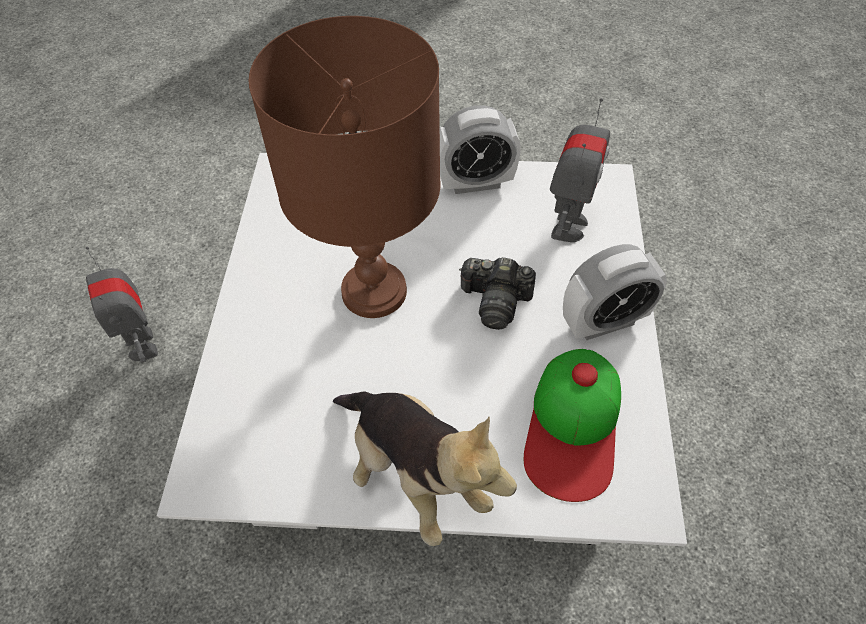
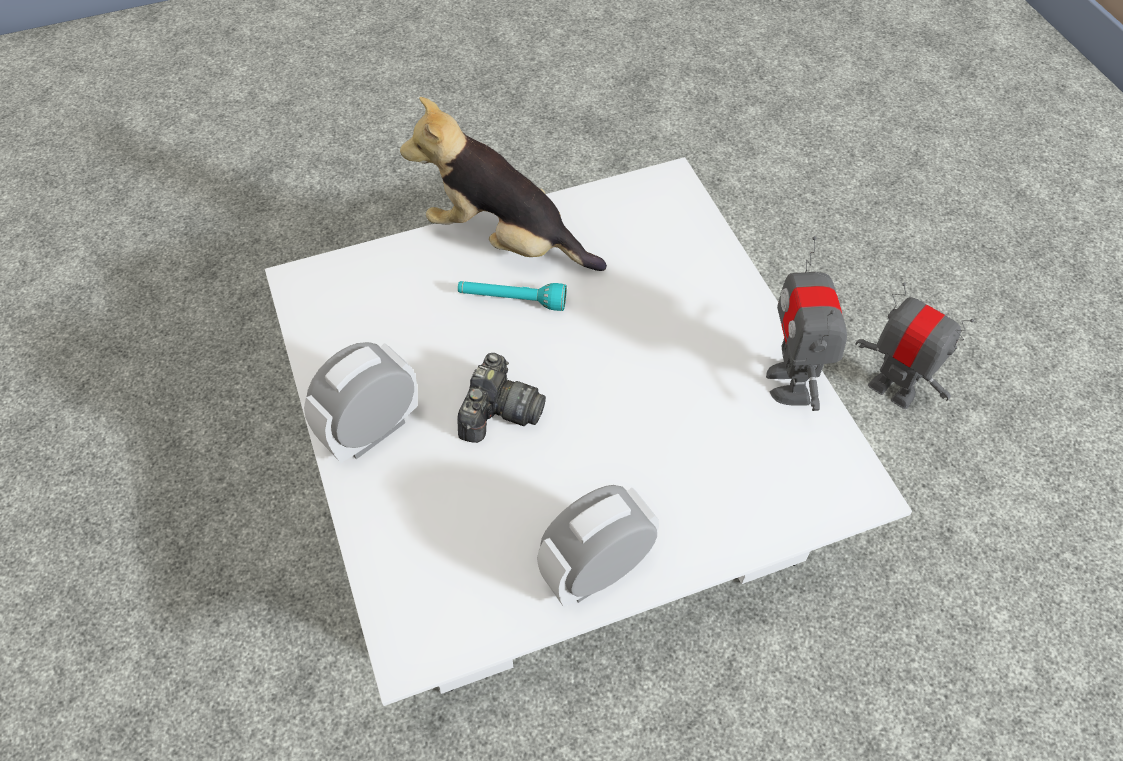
camera: 155 degrees right, 0 degrees up
(374, 292) = (633, 376): brown table lamp -> none
(439, 399) = (512, 300): none -> turquoise flashlight
(495, 301) = (498, 412): camera -> camera turned 120 degrees clockwise
(567, 225) = (448, 547): toy robot -> toy robot (790, 383)
(573, 427) = (378, 319): cap -> none

